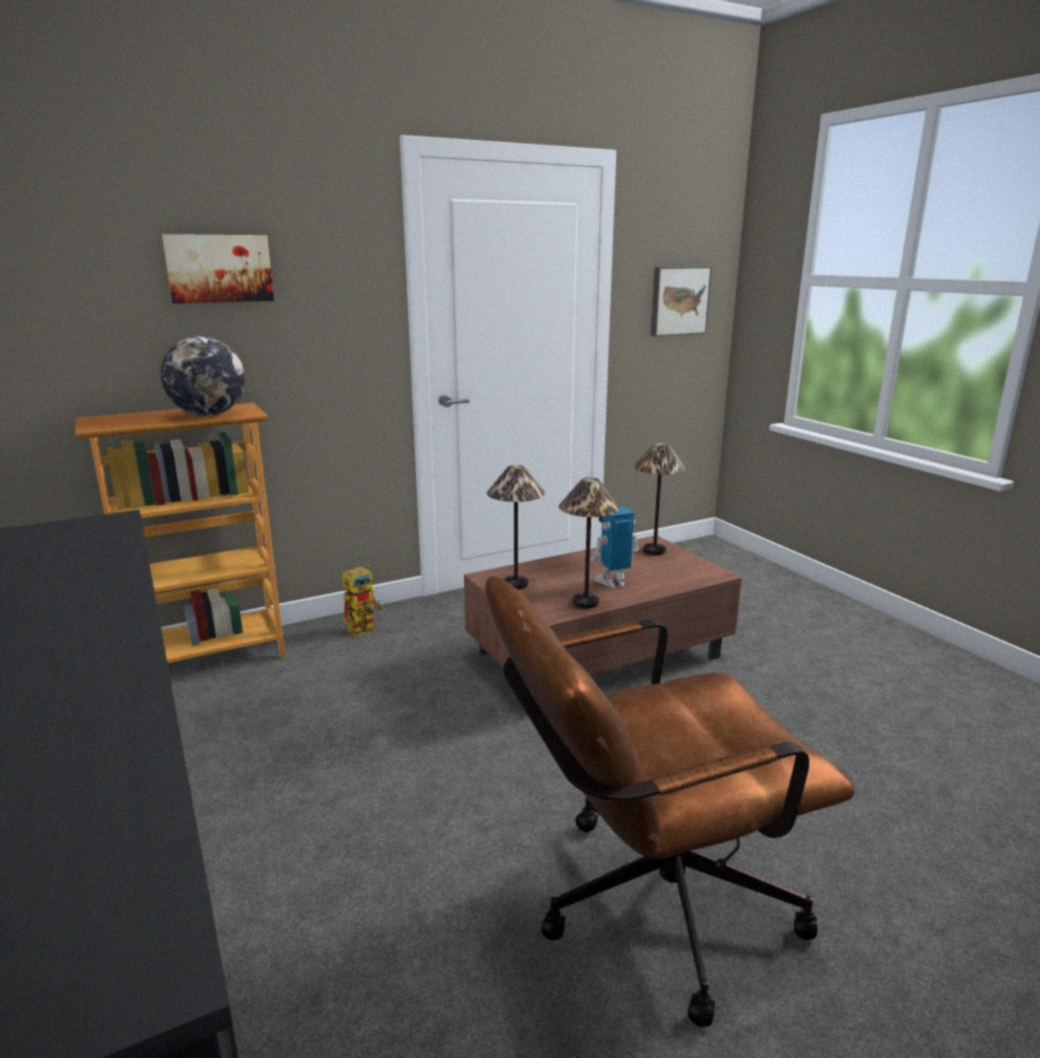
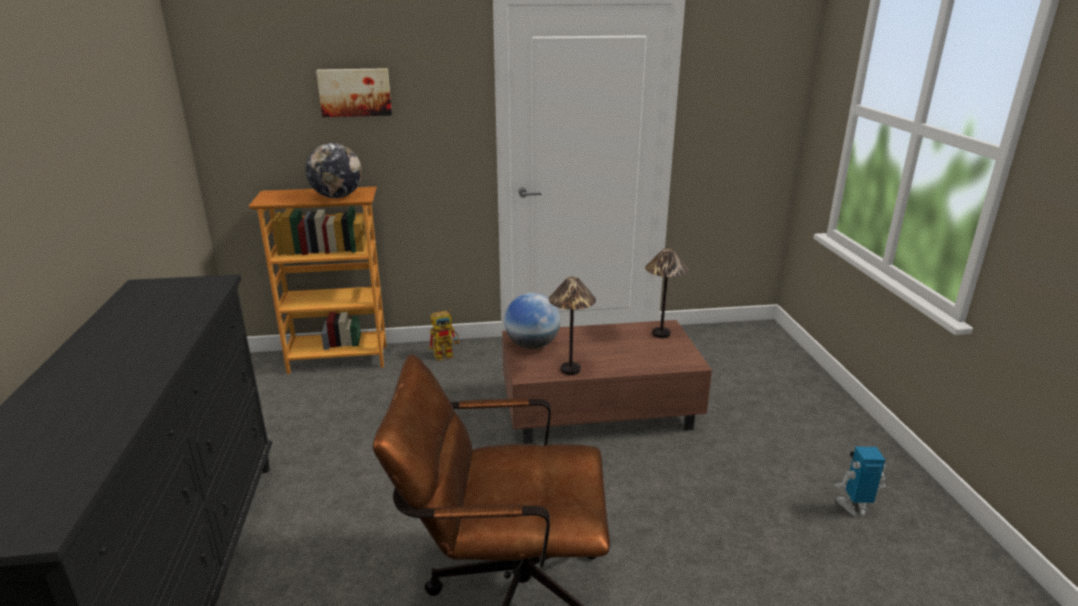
camera: 20 degrees right, 5 degrees up
(516, 584) = (532, 345): table lamp -> globe
(613, 582) = (604, 356): toy robot -> toy robot (854, 508)
(678, 300) = (745, 116): picture -> none

